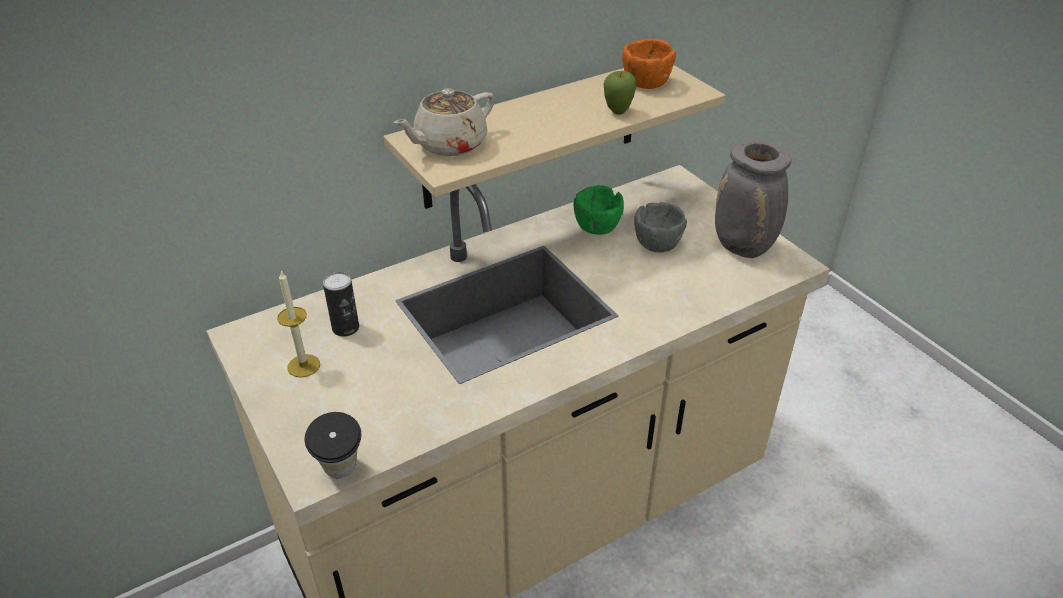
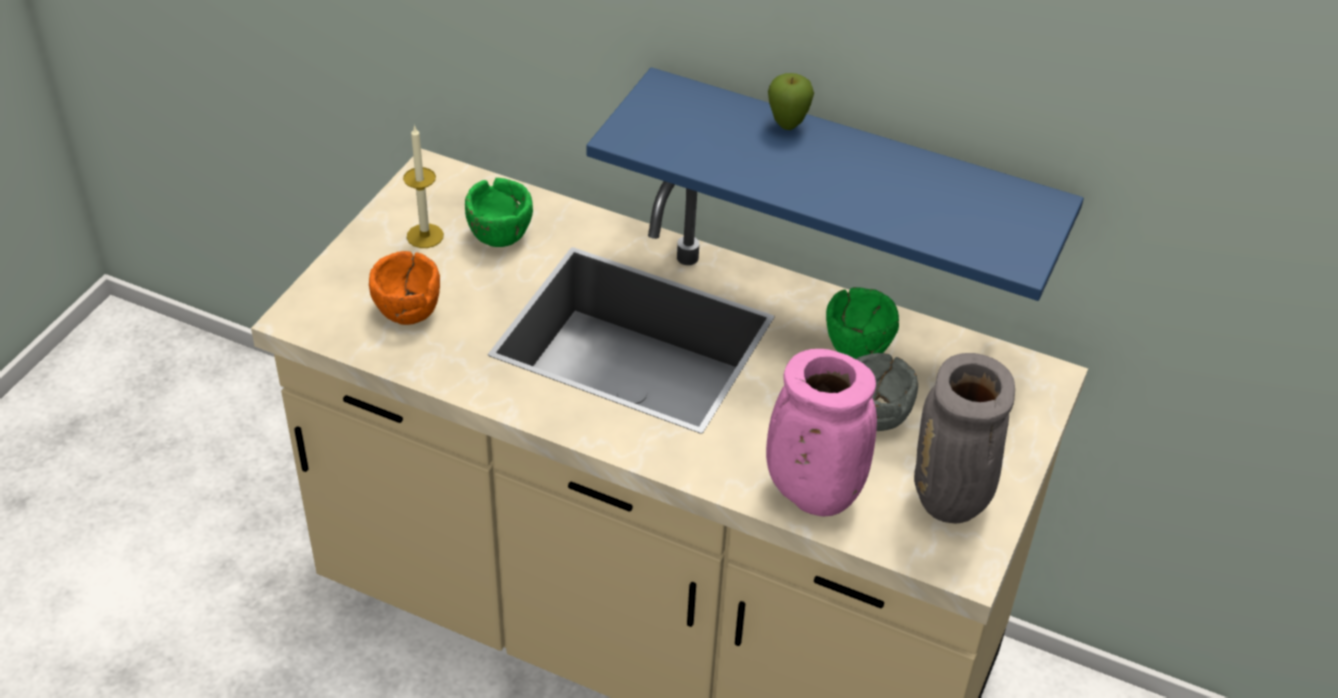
camera: 55 degrees right, 5 degrees up
(341, 474) = (311, 334): cup -> none
(345, 328) = (499, 235): can -> green bowl
(449, 144) = (676, 118): beige teapot -> none
(532, 134) = (852, 179): beige shelf -> blue shelf
(618, 112) = (884, 213): apple -> apple (787, 125)
(645, 83) = (990, 208): orange bowl -> orange bowl (407, 309)
(702, 294) = (810, 494): none -> pink vase

